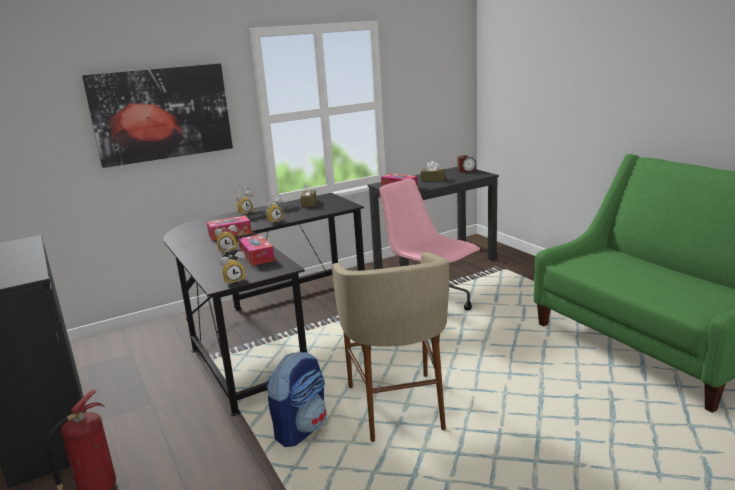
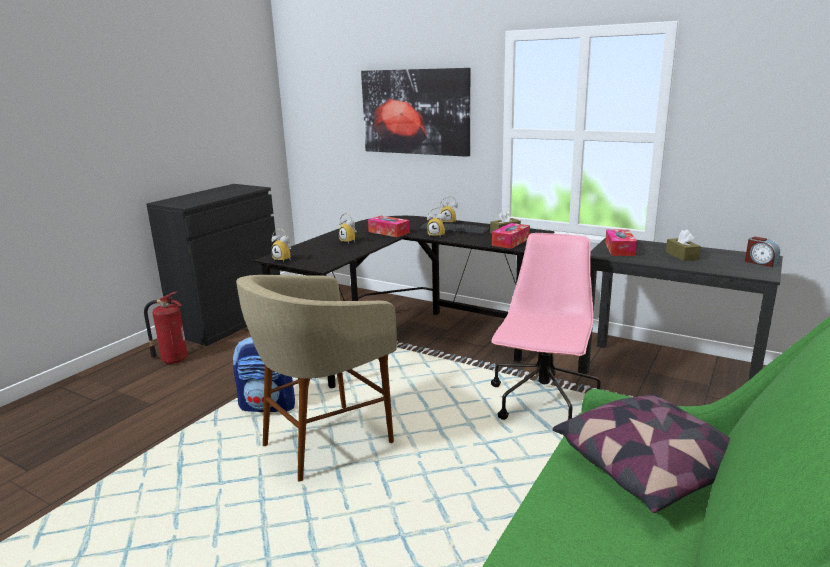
camera: 60 degrees right, 0 degrees up
(256, 256) = (342, 252): tissue box -> tissue box (510, 242)
(619, 264) = (652, 469): none -> pillow

